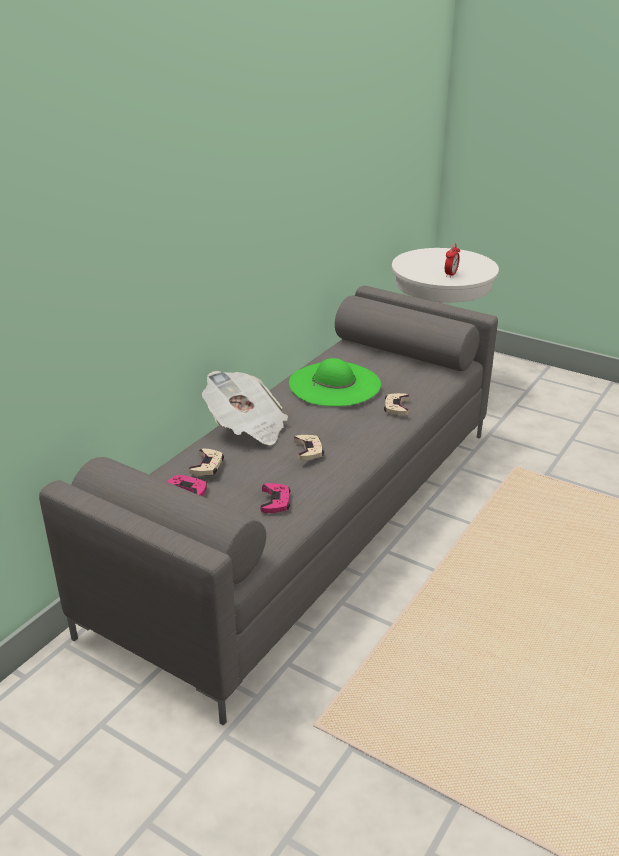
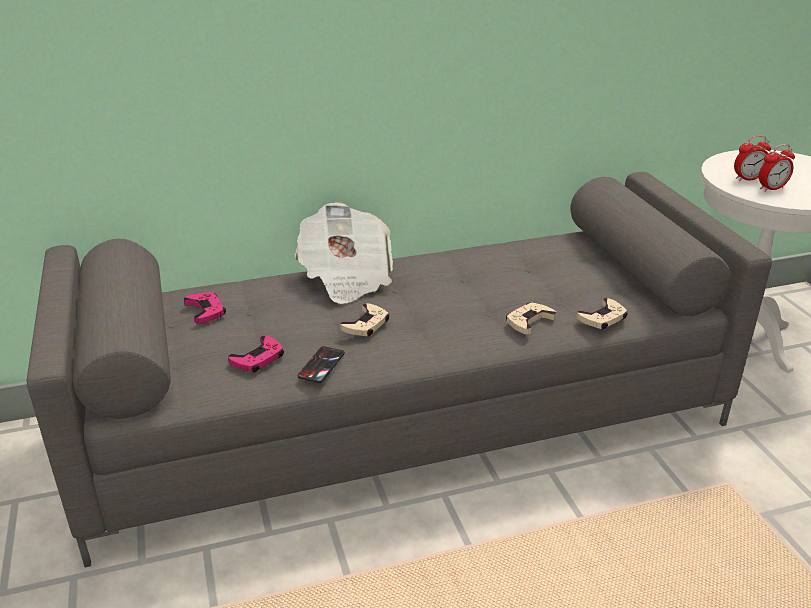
camera: 40 degrees right, 0 degrees up
(207, 465) = (256, 297): beige game controller -> beige game controller (602, 318)
(320, 486) = (321, 365): none -> phone
(334, 384) = (497, 270): green hat -> none
(431, 272) = (748, 179): none -> alarm clock

